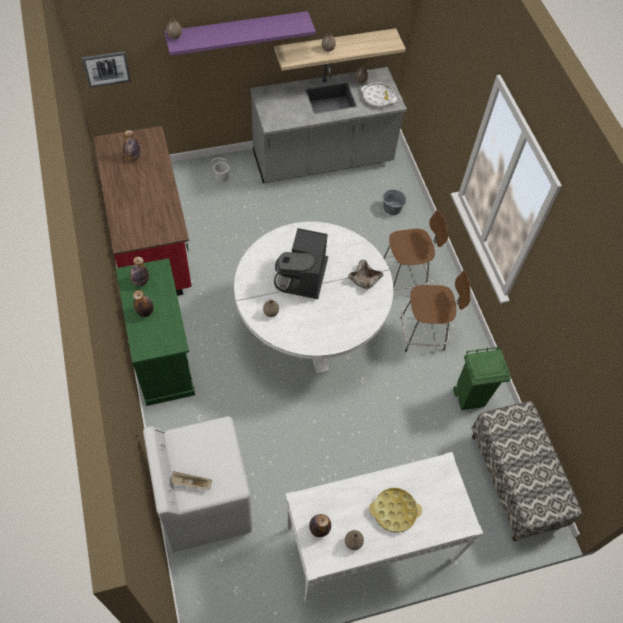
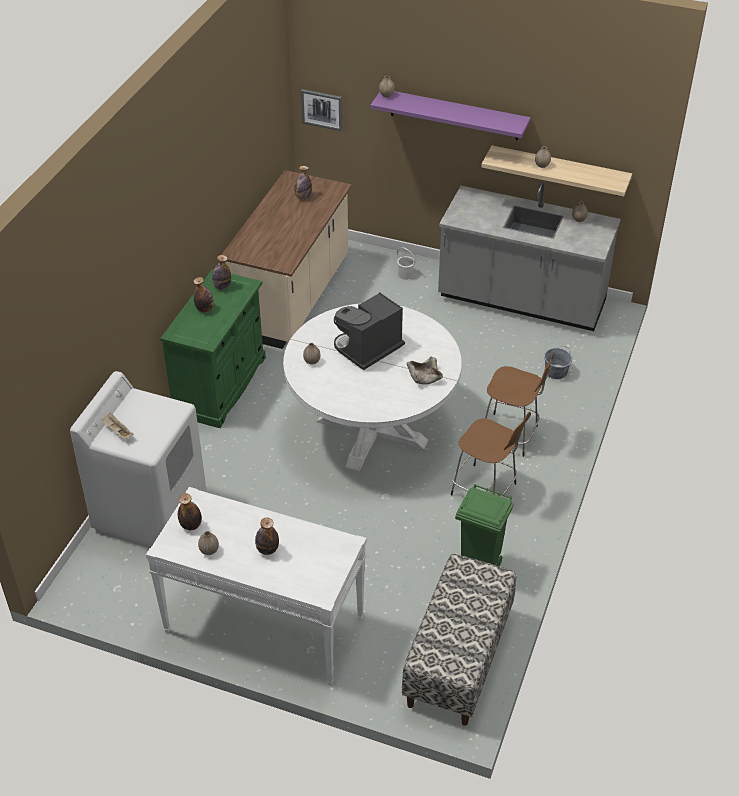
camera: 40 degrees right, 15 degrees down
(151, 242) = (292, 297): red counter -> beige counter
(378, 97) = (583, 239): white tray -> none
(394, 511) = (267, 550): yellow tray -> bottle

